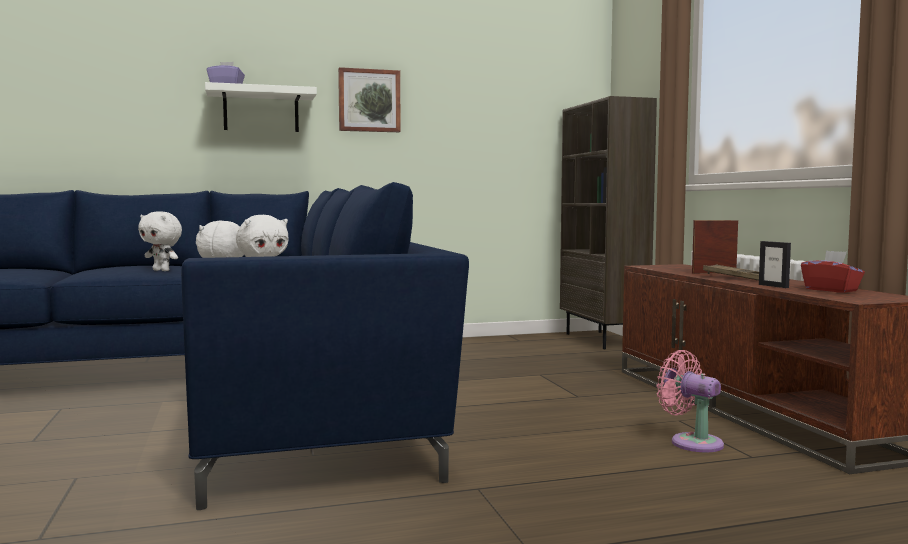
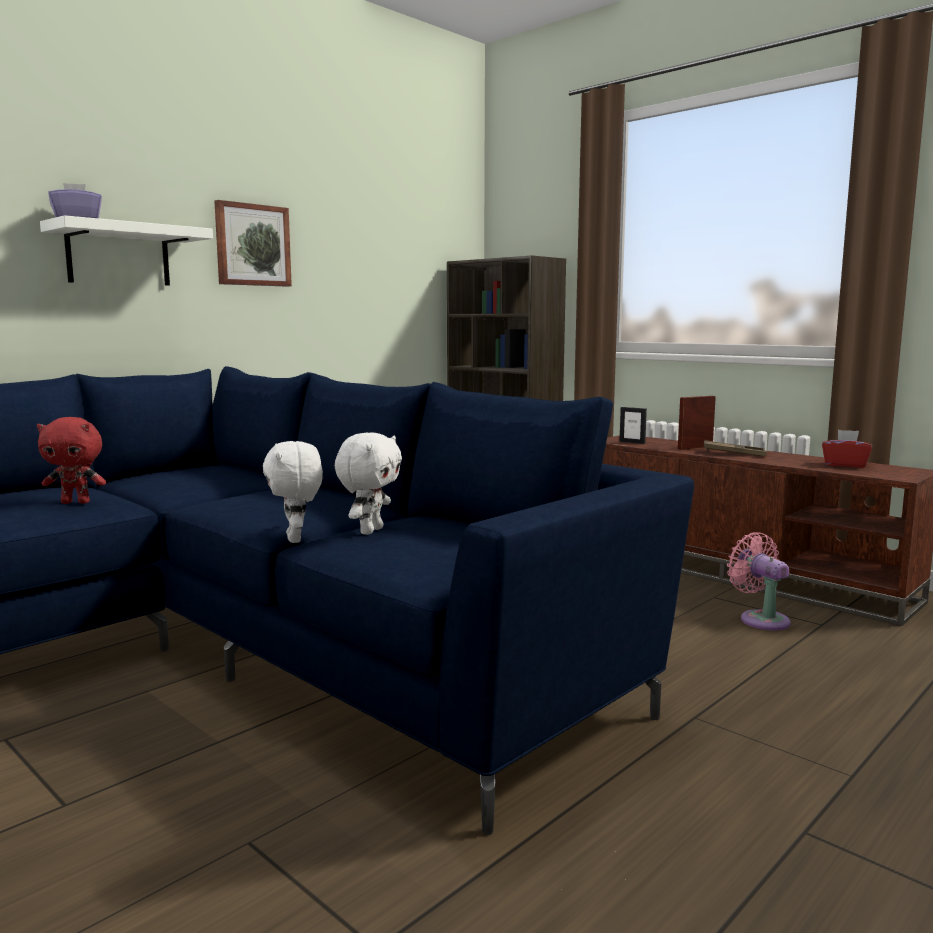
camera: 30 degrees left, 5 degrees up
(162, 270) = (76, 502): white plush toy -> red plush toy
(691, 442) = (760, 619): pink fan -> pink fan turned 45 degrees clockwise
(773, 286) = (794, 463): picture frame -> picture frame (632, 442)

